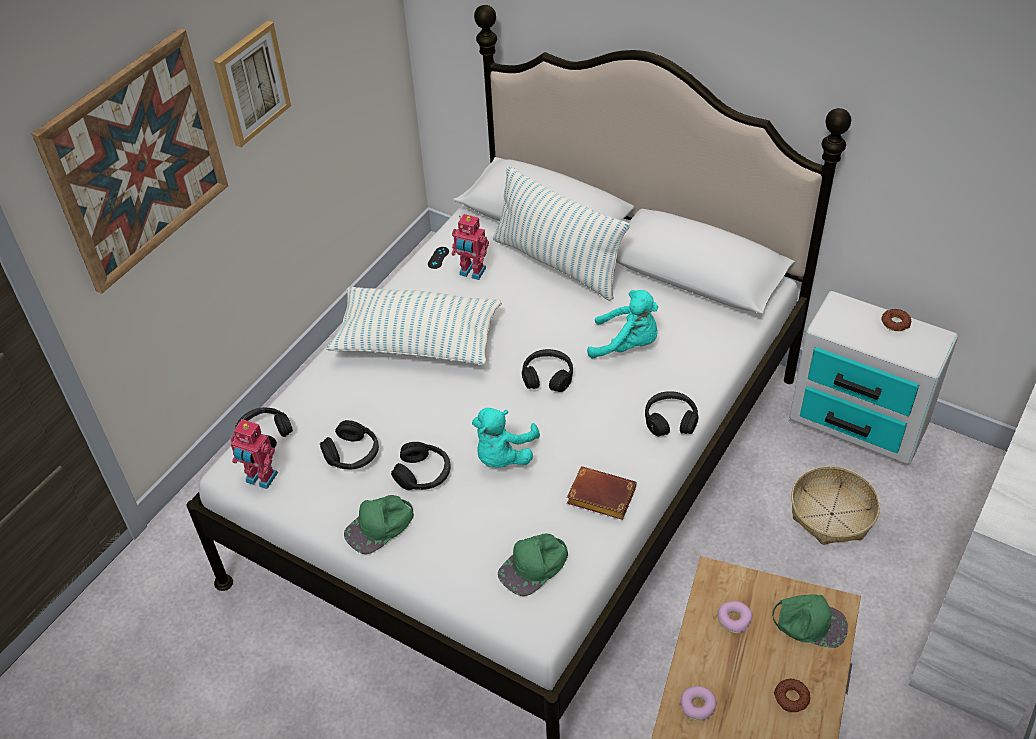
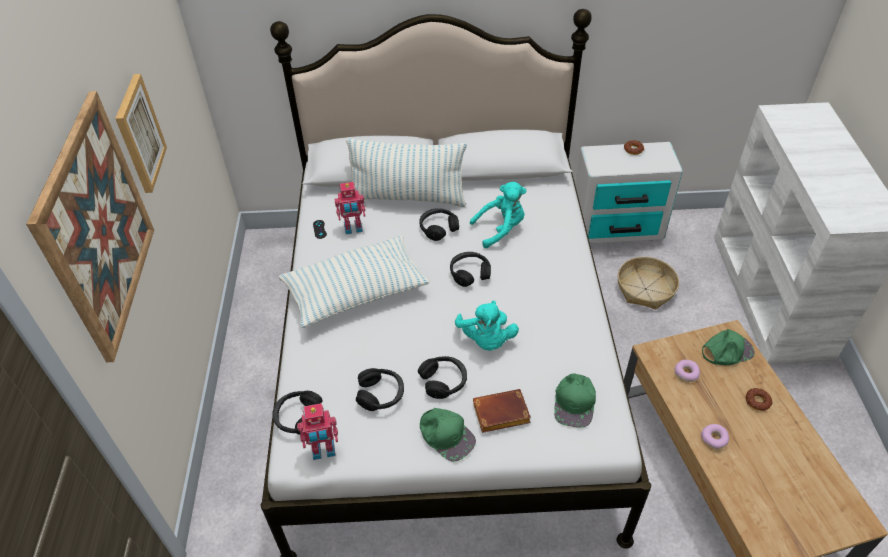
camera: 35 degrees left, 0 degrees up
(380, 526) = (446, 435): green cap -> green cap turned 60 degrees counterclockwise
(599, 497) = (574, 334): brown book -> brown book (500, 415)
(670, 420) = (571, 263): black headphones -> black headphones (438, 228)

